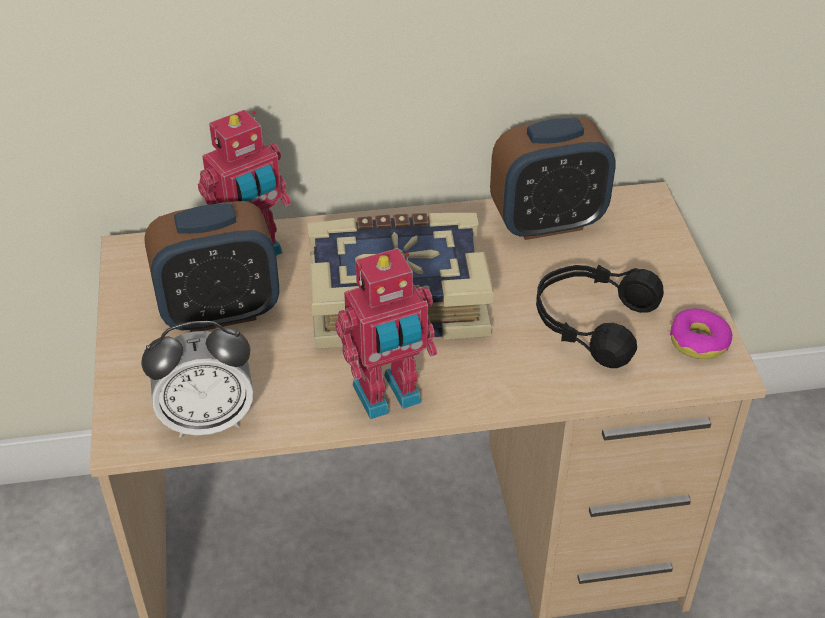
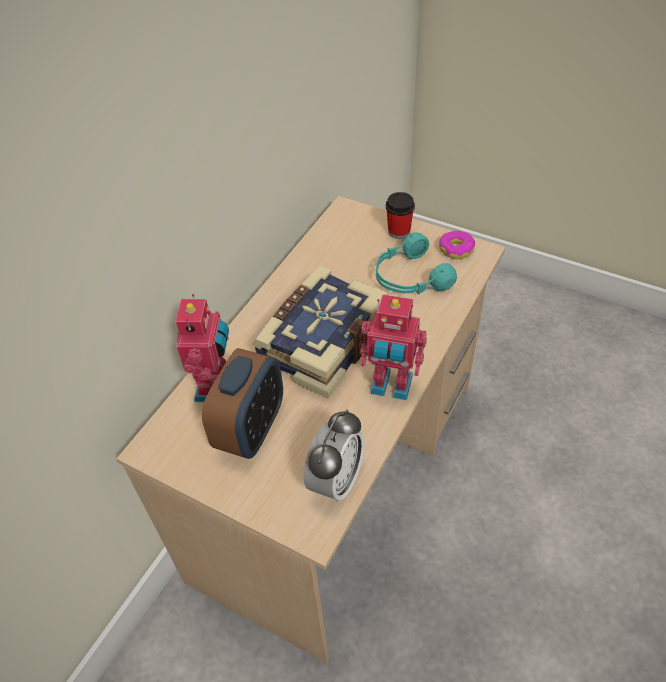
camera: 50 degrees left, 5 degrees up
(388, 397) = (391, 386): toy robot -> toy robot turned 90 degrees clockwise
(547, 222) = (323, 252): alarm clock -> none
(591, 322) = (409, 278): black headphones -> turquoise headphones
(665, 269) = (399, 232): none -> cup

